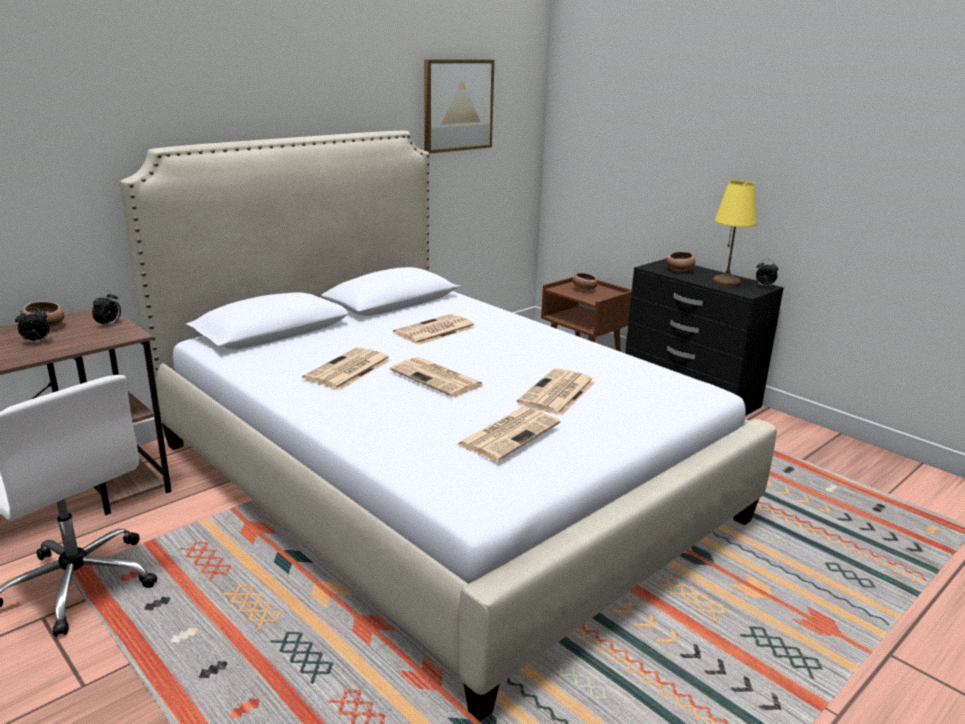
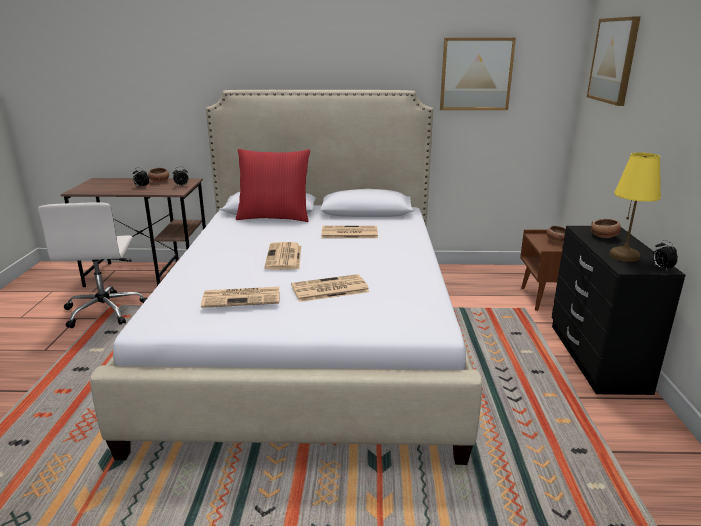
camera: 45 degrees right, 0 degrees up
(301, 337) = (274, 217): none -> red pillow
(348, 370) = (254, 239): newspaper -> none
(610, 87) = (614, 60): none -> picture

